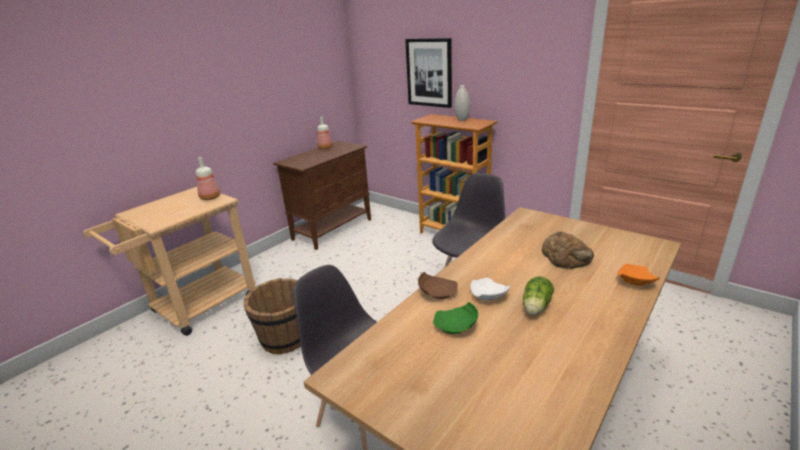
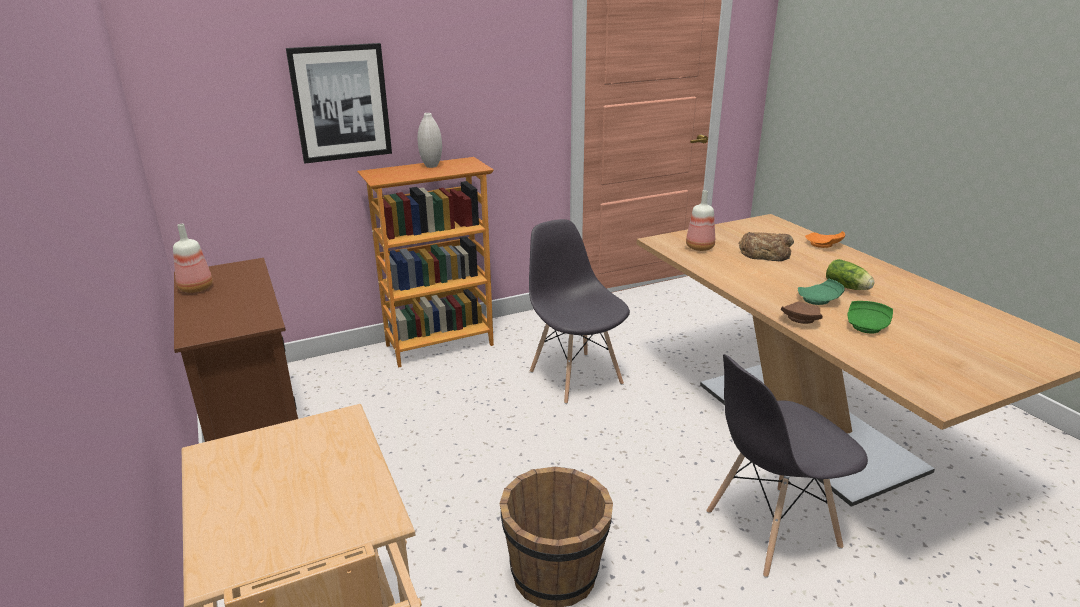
camera: 65 degrees left, 0 degrees up
(210, 198) = (305, 434): bottle -> bottle (700, 247)
(488, 296) = (819, 300): white plate -> green plate

